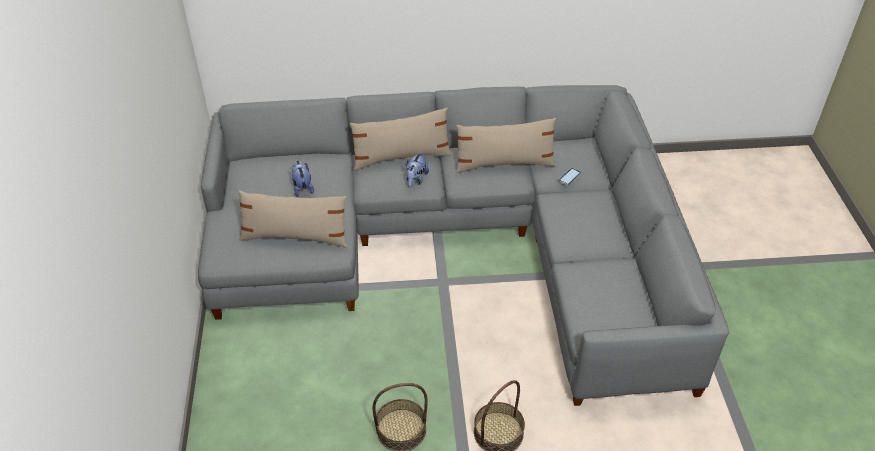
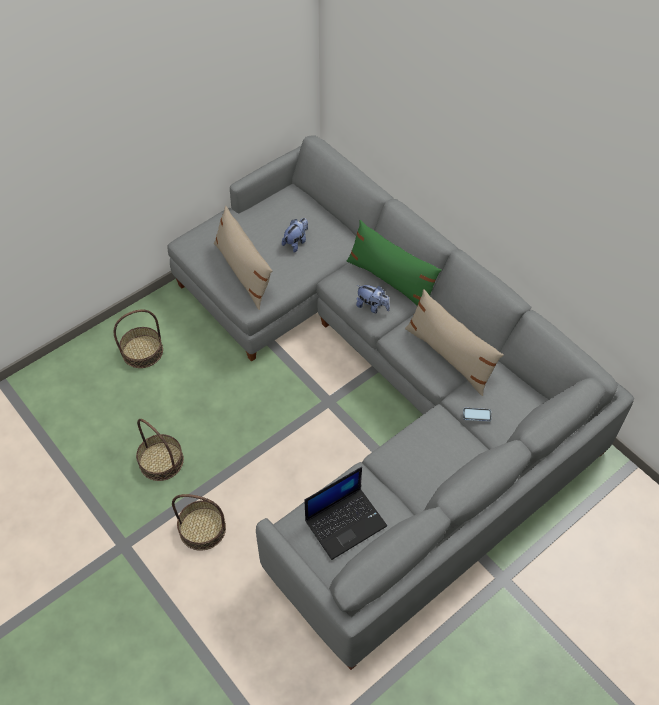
camera: 55 degrees right, 10 degrees up
(263, 384) = (142, 351): none -> basket
(401, 157) = (391, 281): beige pillow -> green pillow
(416, 179) = (372, 307): plush toy -> plush toy turned 135 degrees counterclockwise
(609, 295) = (346, 522): none -> laptop

